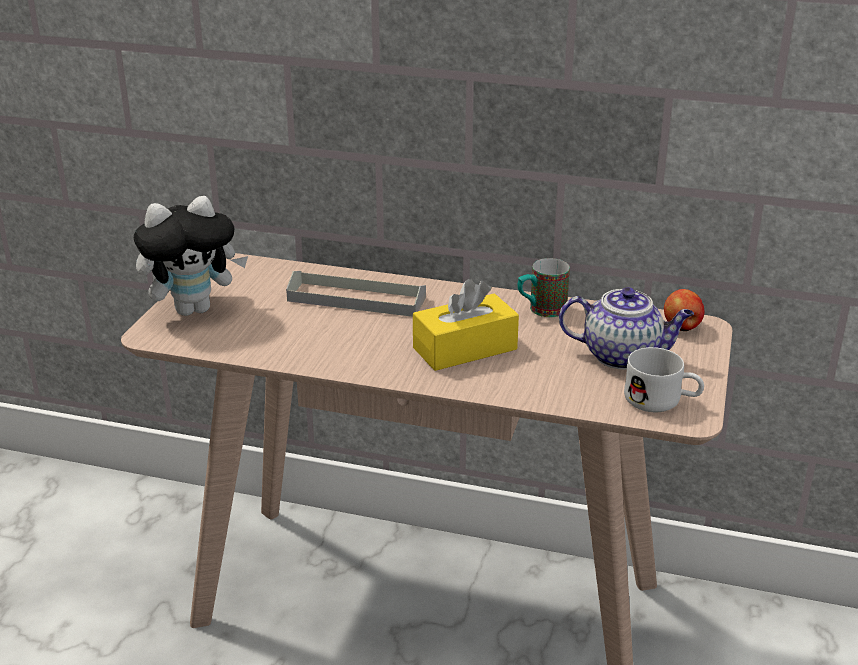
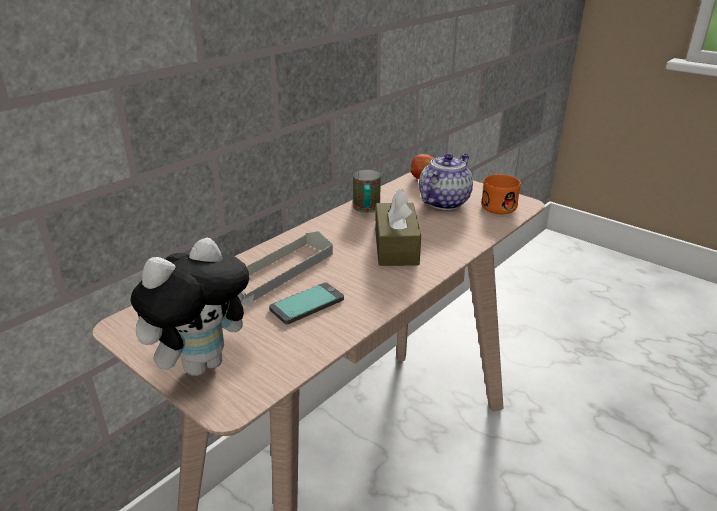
camera: 65 degrees left, 0 degrees up
(194, 309) = (202, 363): plush toy -> plush toy turned 45 degrees clockwise
(309, 328) = (307, 304): none -> phone
(465, 348) = (396, 247): yellow tissue box -> brown tissue box
(662, 401) = (502, 205): white mug -> orange mug

